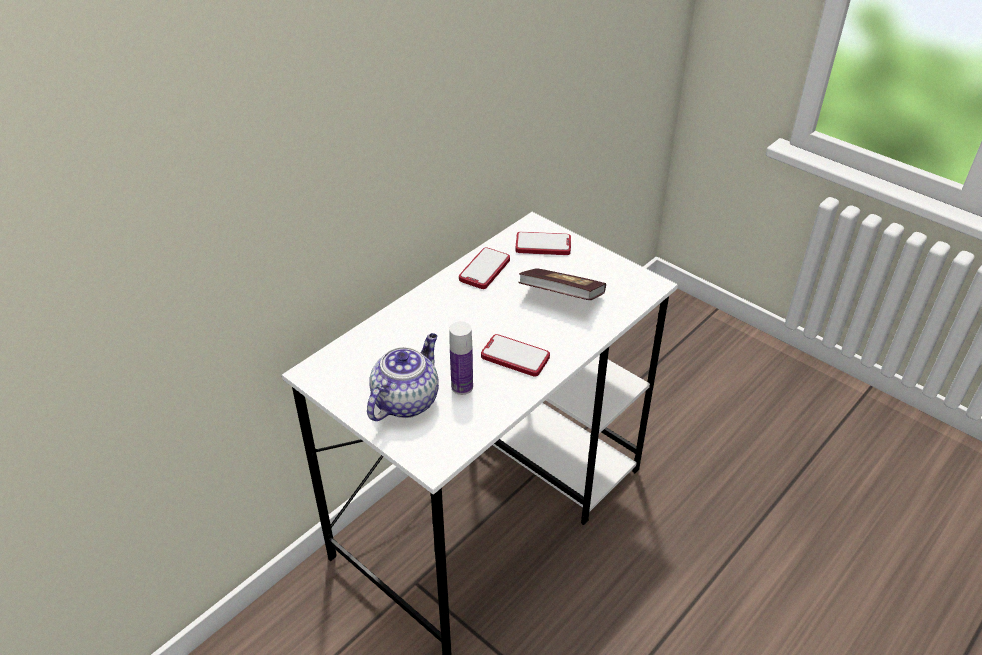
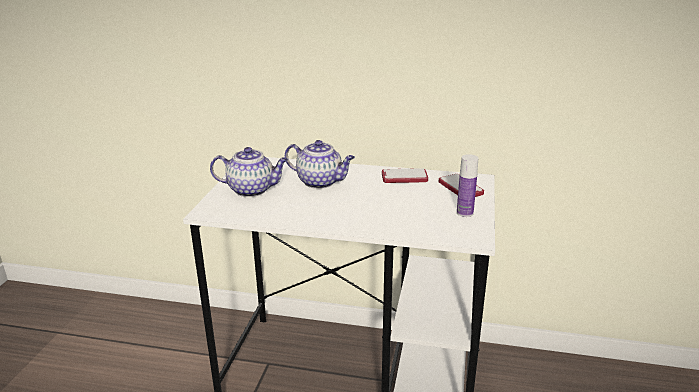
camera: 60 degrees right, 15 degrees down
(438, 335) = (321, 182): none -> teapot
(462, 387) = (280, 202): bottle -> bottle (465, 213)
(515, 357) = (327, 210): phone -> none
(561, 297) = (411, 209): book -> none

